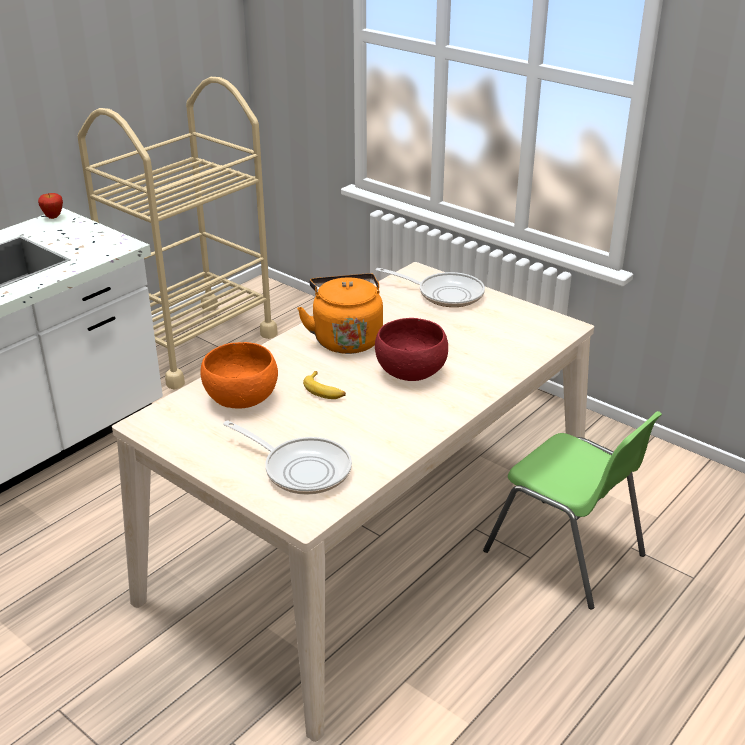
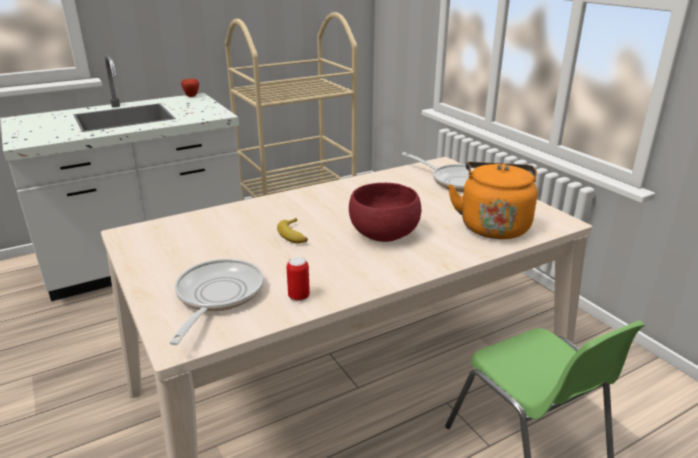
camera: 20 degrees right, 5 degrees down
(242, 398) = (220, 229): orange bowl -> none
(301, 469) = (217, 297): frying pan -> frying pan turned 135 degrees counterclockwise
(346, 339) = (345, 200): orange kettle -> orange kettle (493, 225)
(377, 452) = (299, 296): none -> can

